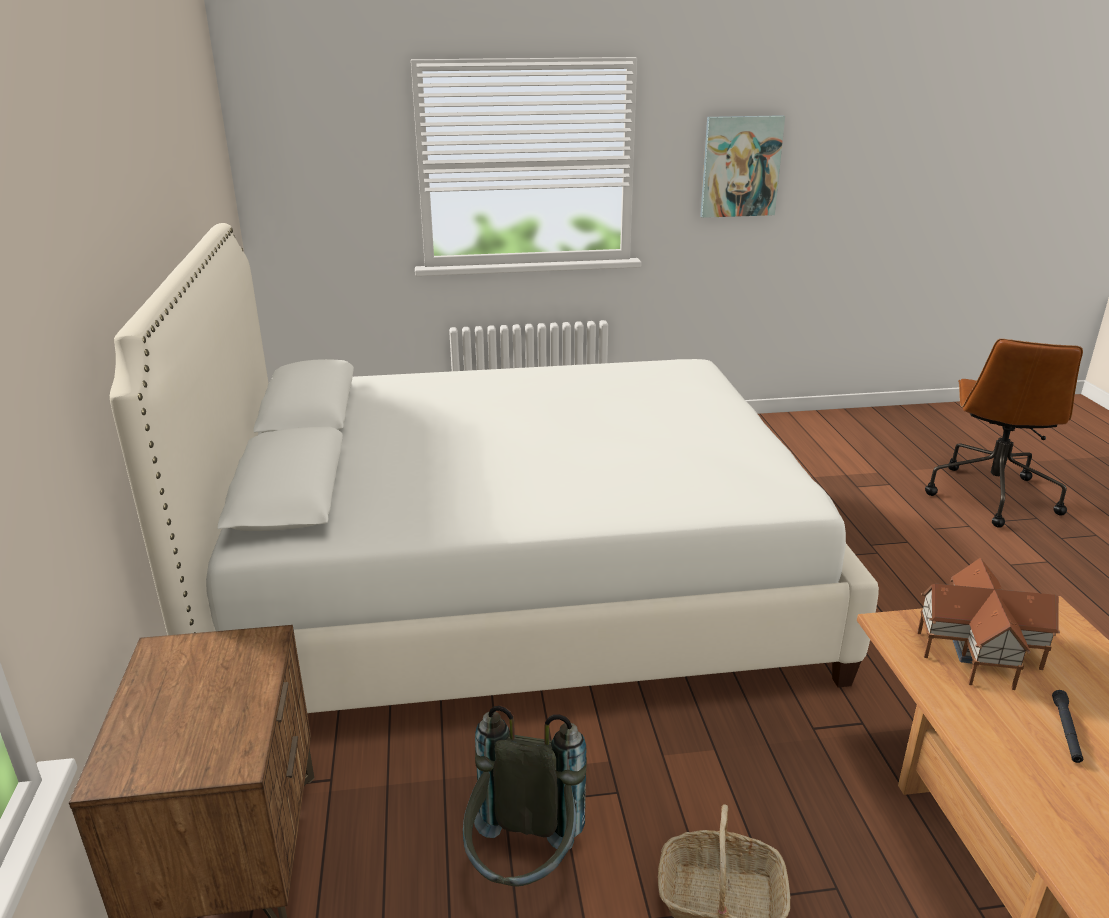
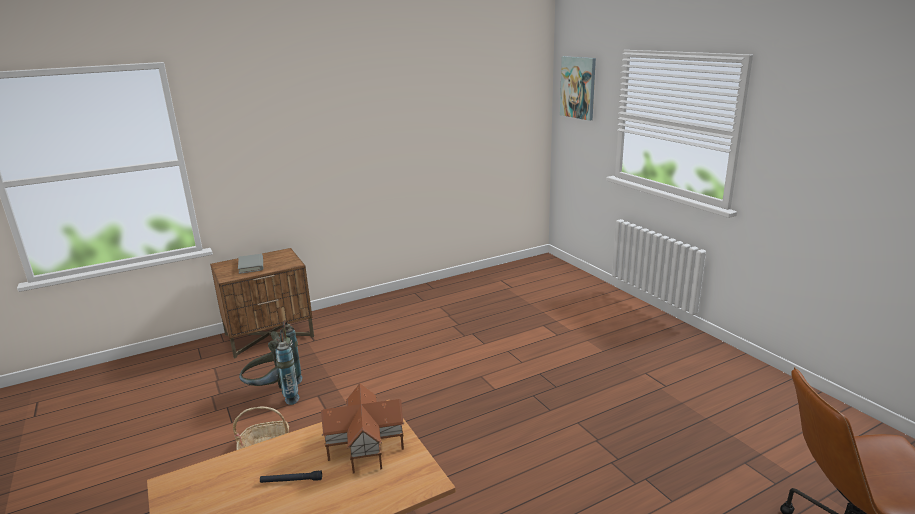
camera: 70 degrees right, 5 degrees down
(194, 713) = (251, 265): none -> grey book
(515, 586) = (471, 345): white bed -> none
(740, 166) = (826, 156): picture -> picture (578, 87)

